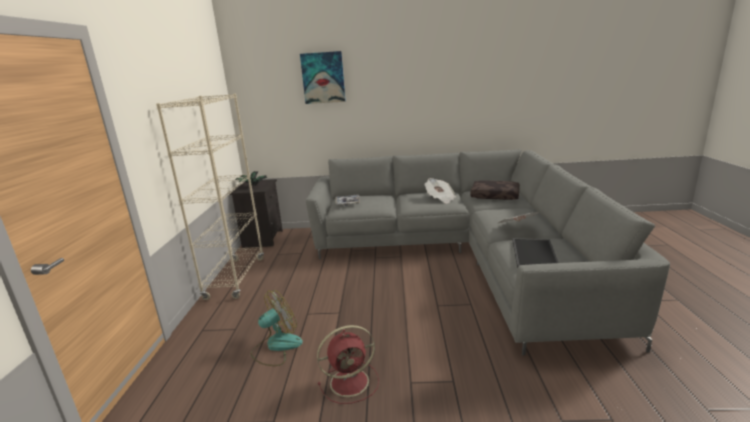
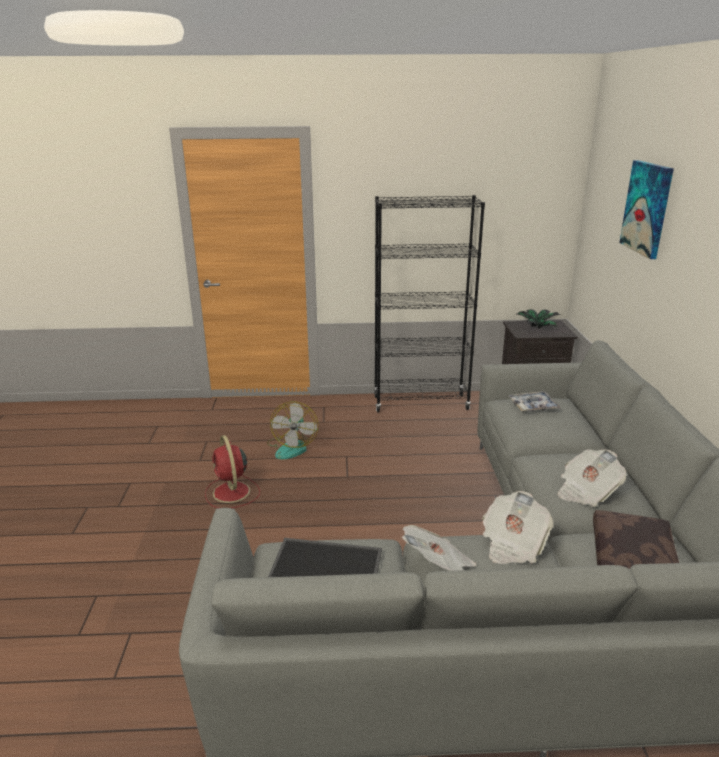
camera: 85 degrees right, 5 degrees up
(235, 278) = (420, 403): beige bookcase -> black bookcase
(276, 346) = (292, 447): fan -> fan turned 45 degrees clockwise
(491, 213) = (512, 544): none -> newspaper

